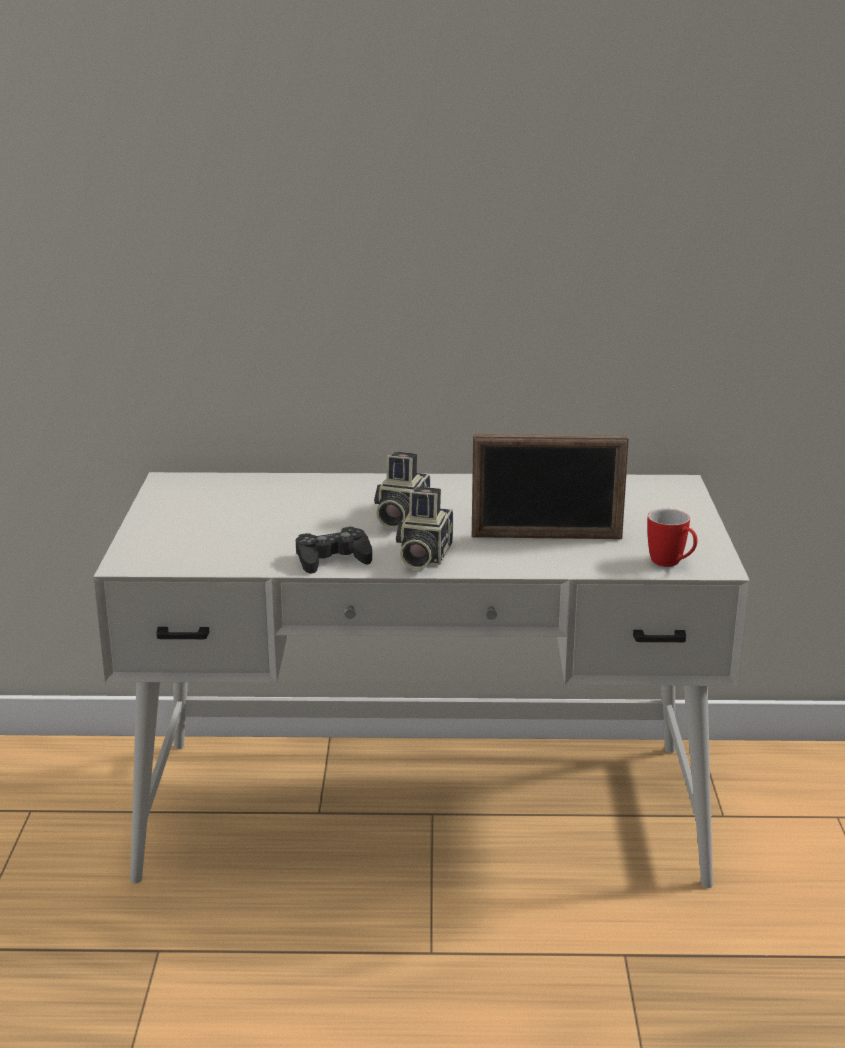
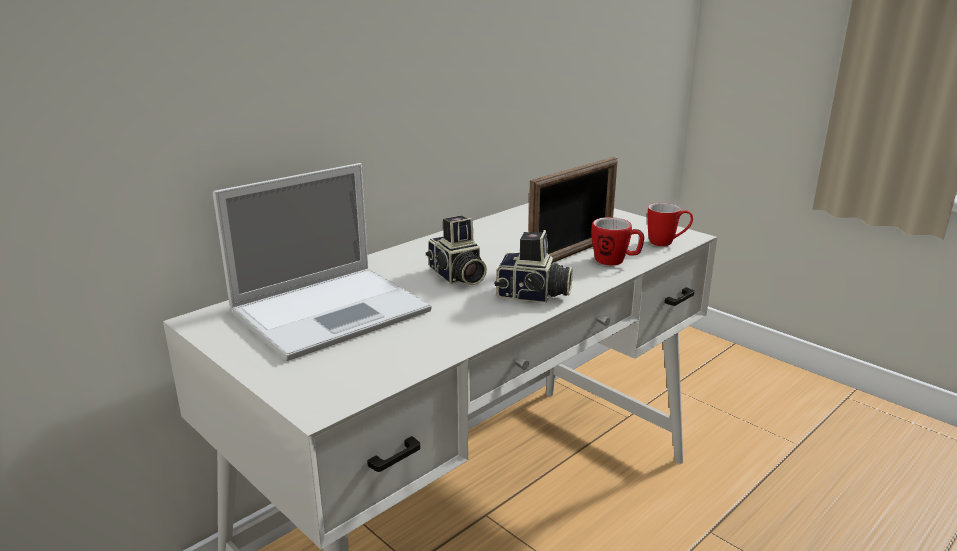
camera: 45 degrees left, 0 degrees up
(258, 507) = (334, 310): none -> laptop
(332, 559) = (480, 323): black game controller -> none
(422, 556) = (533, 295): camera -> camera turned 45 degrees counterclockwise
(569, 559) = (615, 261): none -> mug

